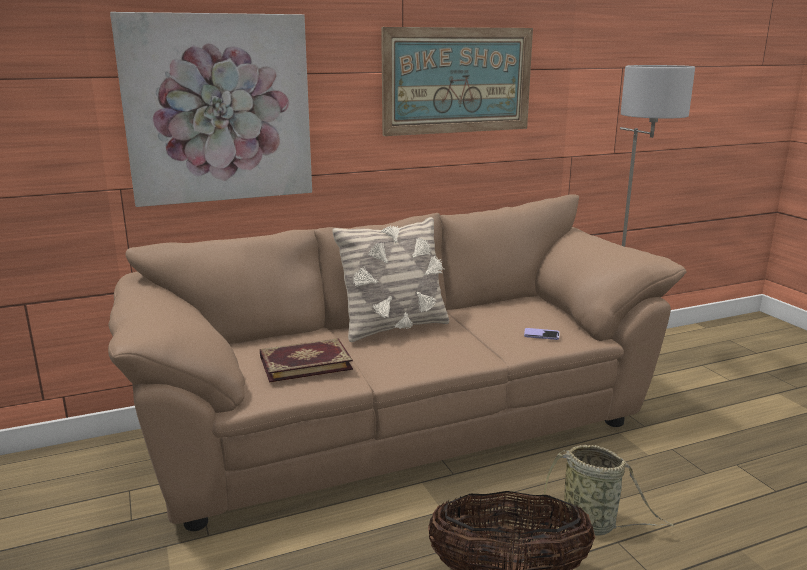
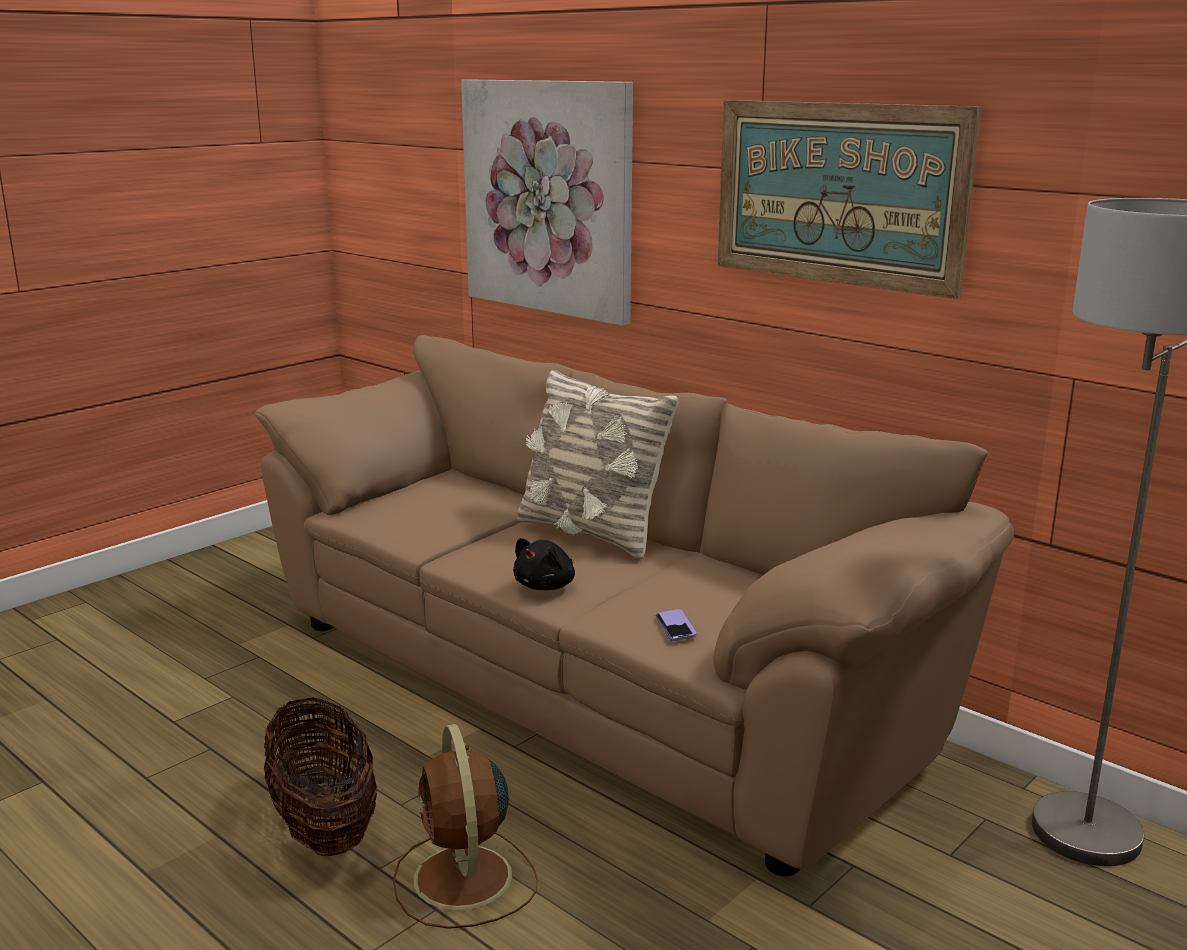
camera: 65 degrees right, 0 degrees up
(305, 362) = (436, 511): book -> none
(458, 355) = (546, 586): none -> black plush toy
(592, 525) = (464, 880): basket -> brown fan

